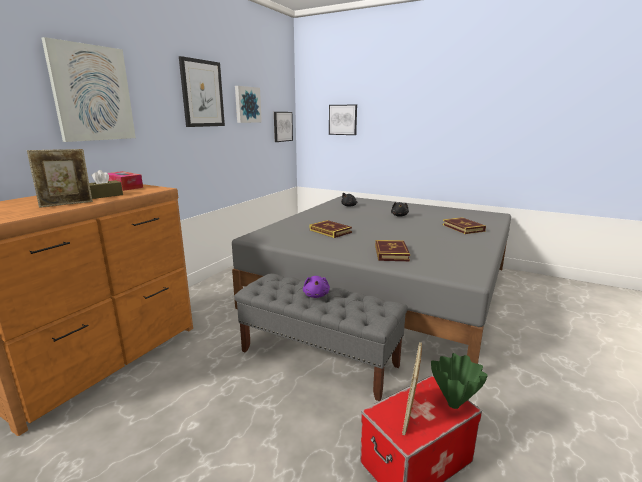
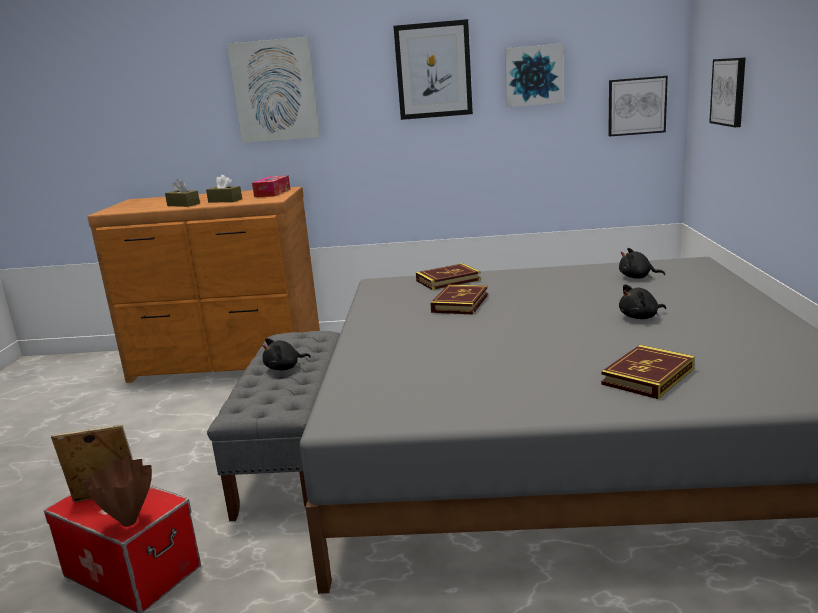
camera: 65 degrees right, 0 degrees up
(67, 204) = (183, 204): picture frame -> brown tissue box
(316, 295) = (284, 368): purple plush toy -> black plush toy
(391, 253) = (400, 355): book -> book (448, 280)
(454, 405) = (128, 523): green vase -> brown vase

